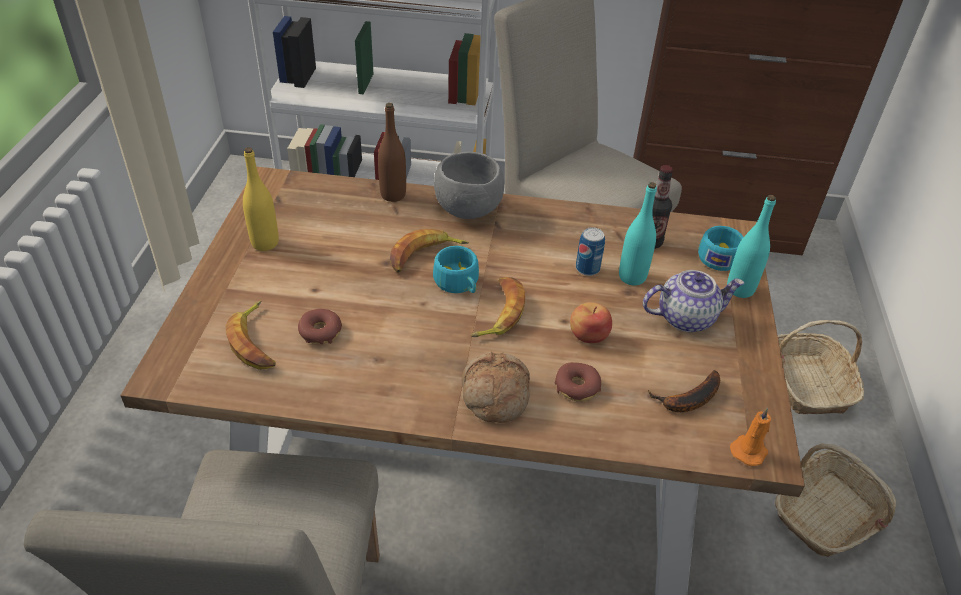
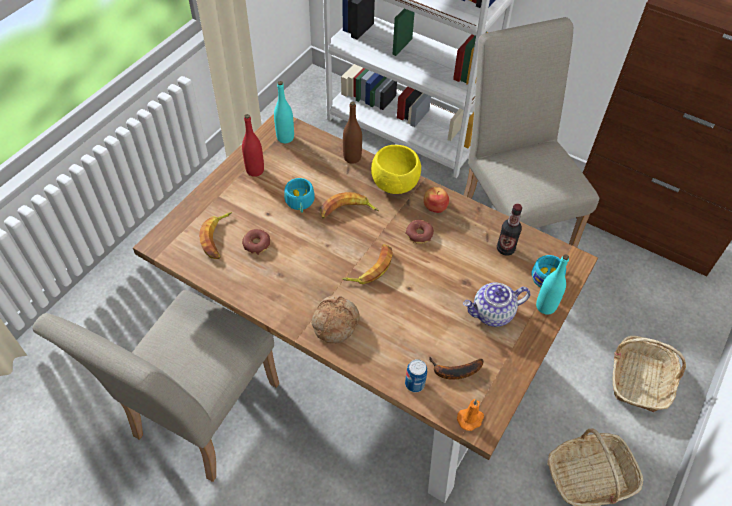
camera: 25 degrees right, 10 degrees up
(265, 243) = (255, 170): yellow bottle -> red bottle
(459, 284) = (357, 238): turquoise cup -> turquoise cup (300, 203)
(468, 210) = (394, 185): grey bowl -> yellow bowl
(577, 387) = (388, 336): donut -> donut (419, 234)
(587, 269) = (448, 255): can -> can (414, 384)
(588, 335) = (418, 303): apple -> apple (435, 206)
(632, 277) = (475, 271): turquoise bottle -> turquoise bottle (285, 138)
(686, 317) = (492, 314): teapot -> teapot turned 150 degrees clockwise

